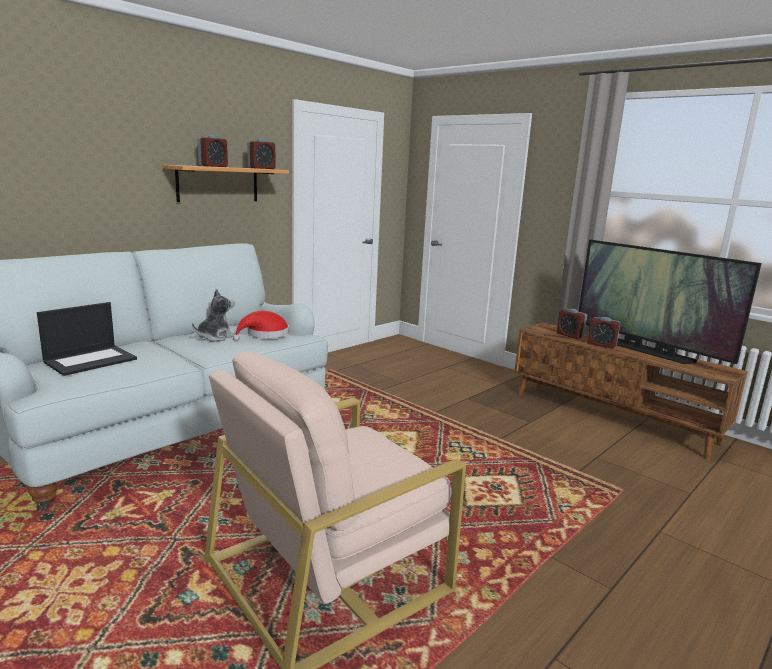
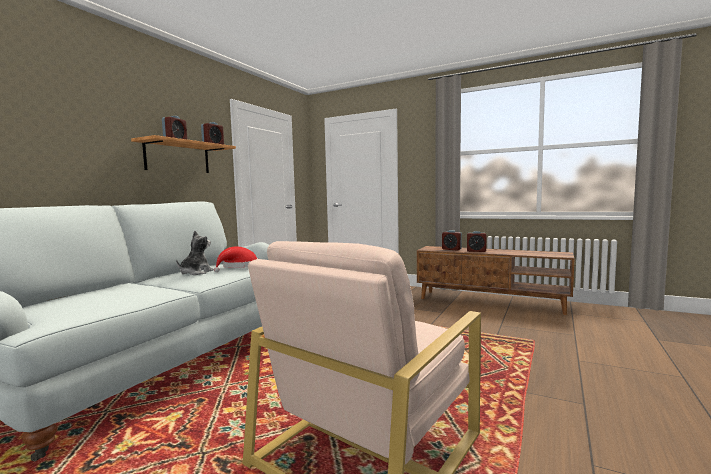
camera: 15 degrees left, 10 degrees down
(91, 360) = (83, 297): laptop -> none
(648, 351) = (506, 250): television -> none

